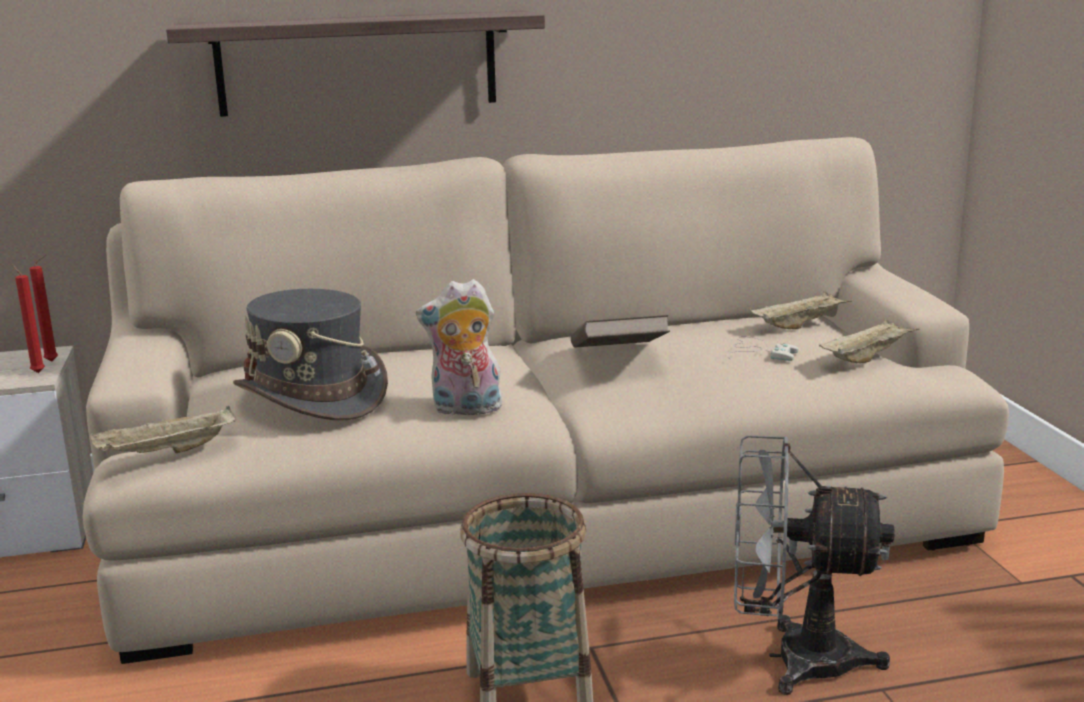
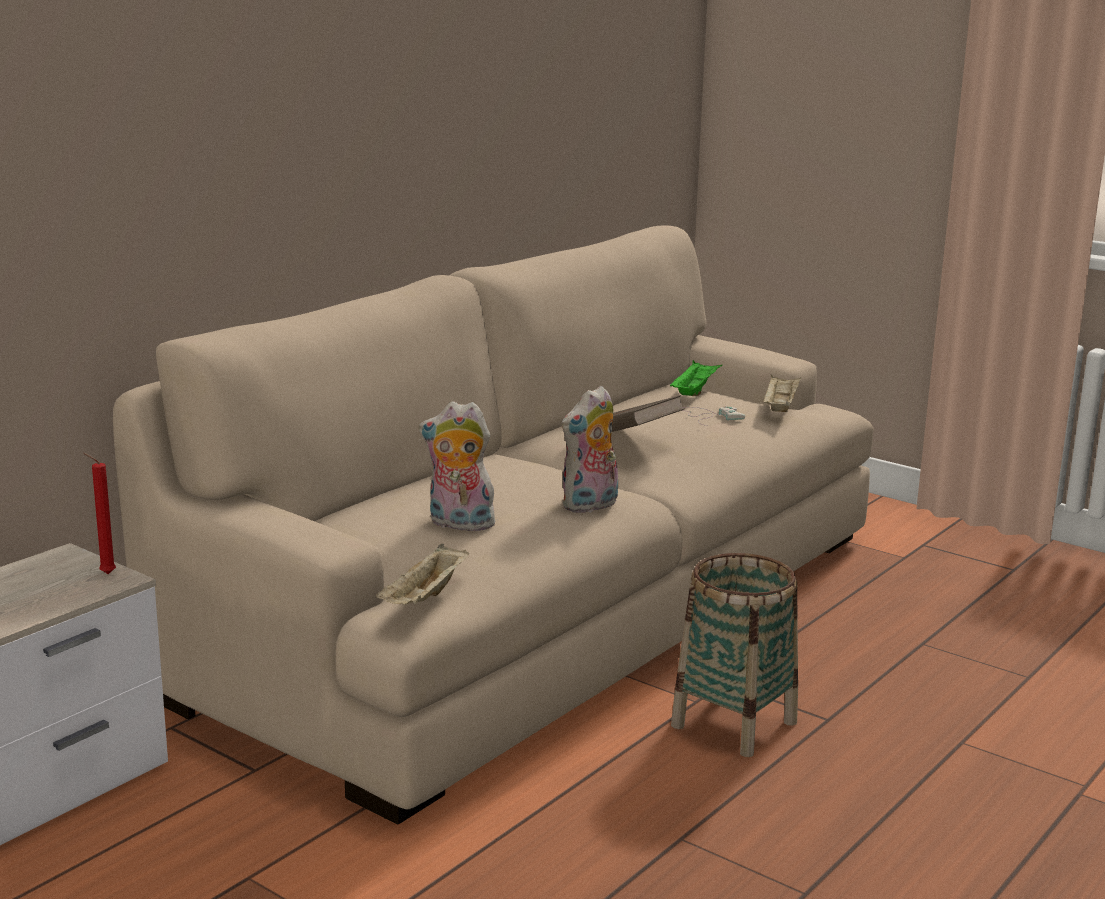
camera: 40 degrees left, 0 degrees up
(54, 361) = (94, 560): red candle -> none
(313, 396) = (458, 524): grey hat -> plush toy
(357, 63) = (313, 190): shelf -> none
(793, 659) = (852, 644): grey fan -> none
(800, 325) = (694, 391): beige tray -> green tray

